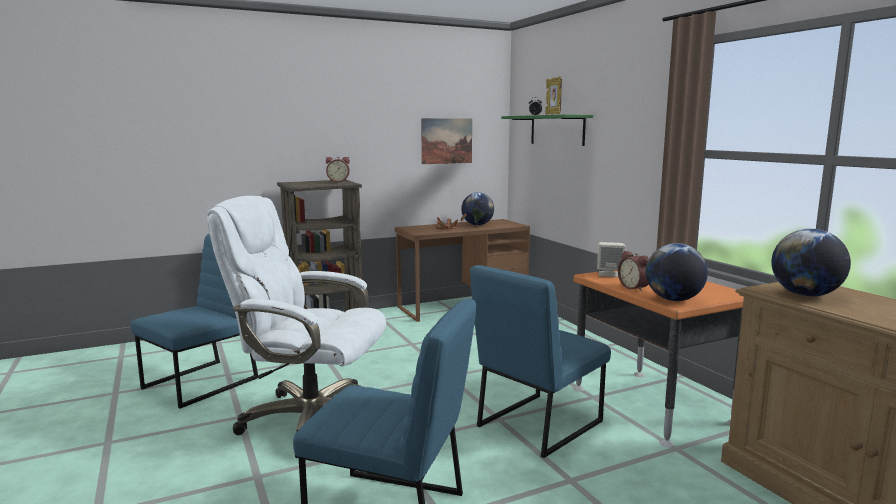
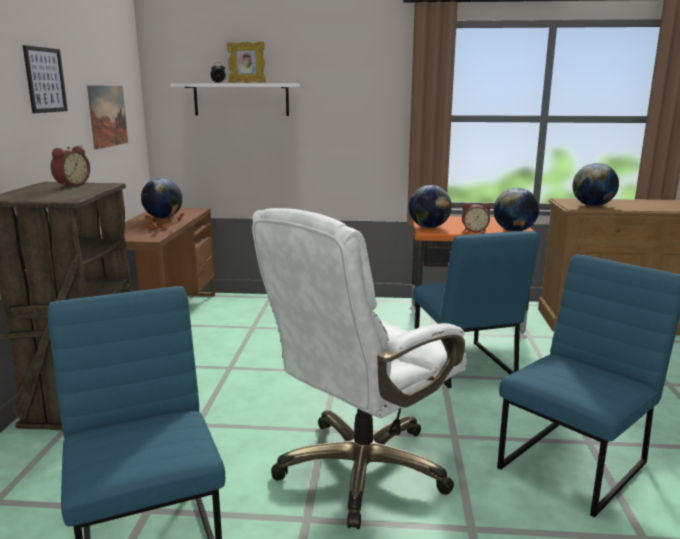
camera: 60 degrees left, 5 degrees up
(369, 114) = (45, 80): none -> picture
(557, 130) = (241, 99): green shelf -> white shelf
(610, 274) = (428, 227): beige speaker -> globe

